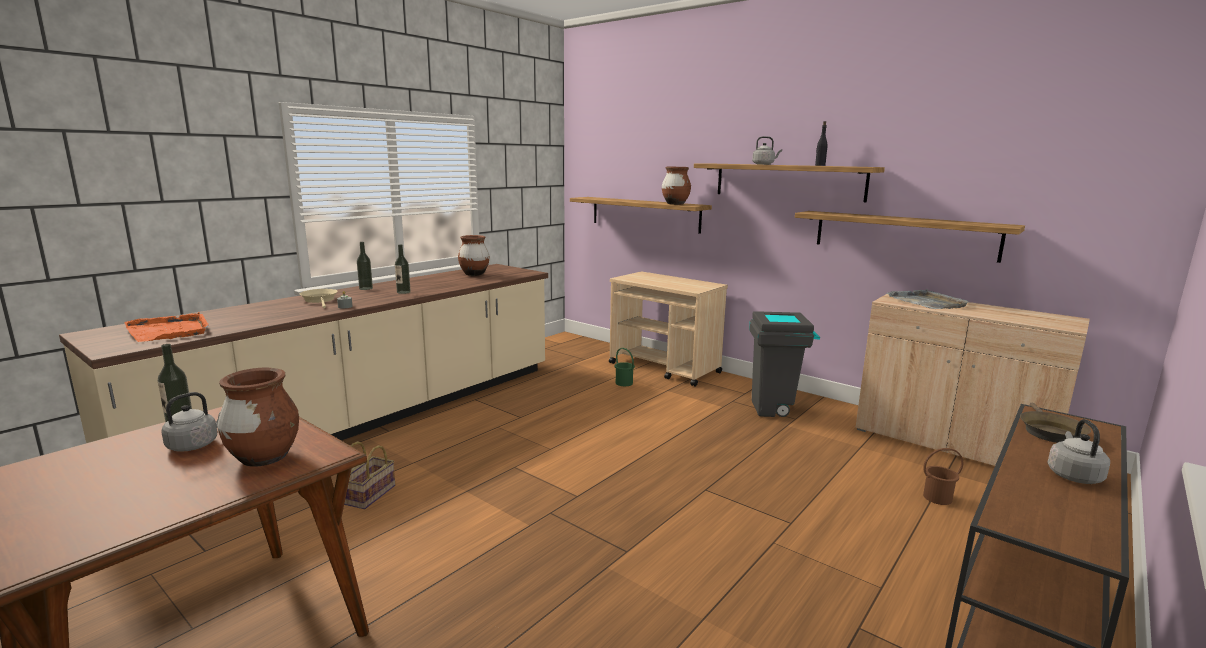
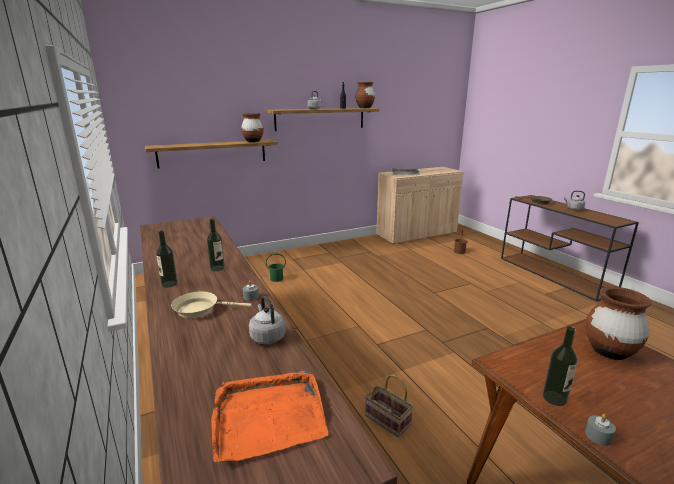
camera: 65 degrees left, 5 degrees up
(115, 441) = (598, 436): none -> grey candle
(195, 444) = (594, 385): grey kettle -> grey kettle (267, 336)
(474, 274) = (179, 236): brown vase -> brown vase (364, 108)
(665, 368) = (267, 261): beige cart -> none
(775, 409) = (357, 252): grey trash can -> none
(903, 235) = (379, 142): shelf -> none

